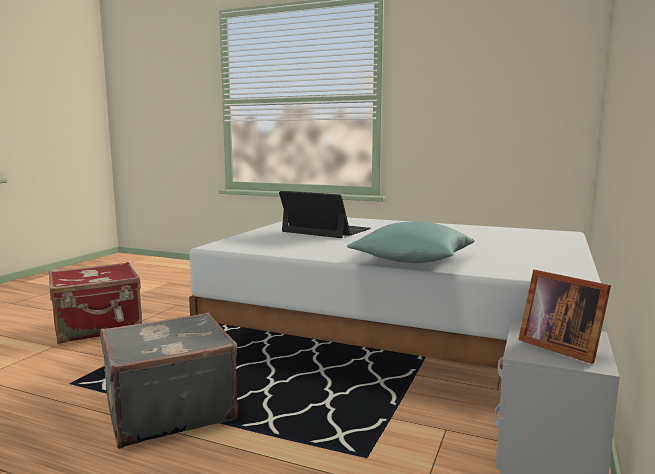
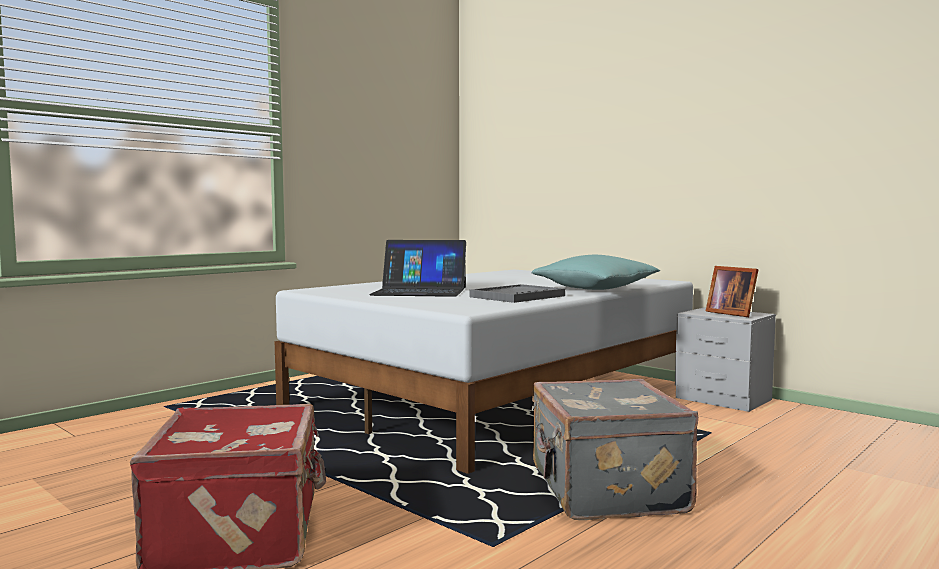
camera: 70 degrees left, 5 degrees down
(317, 248) = (517, 296): none -> grey tray
(326, 230) = (420, 291): laptop -> laptop turned 135 degrees counterclockwise
(559, 346) = (731, 313): picture frame -> picture frame turned 75 degrees clockwise

